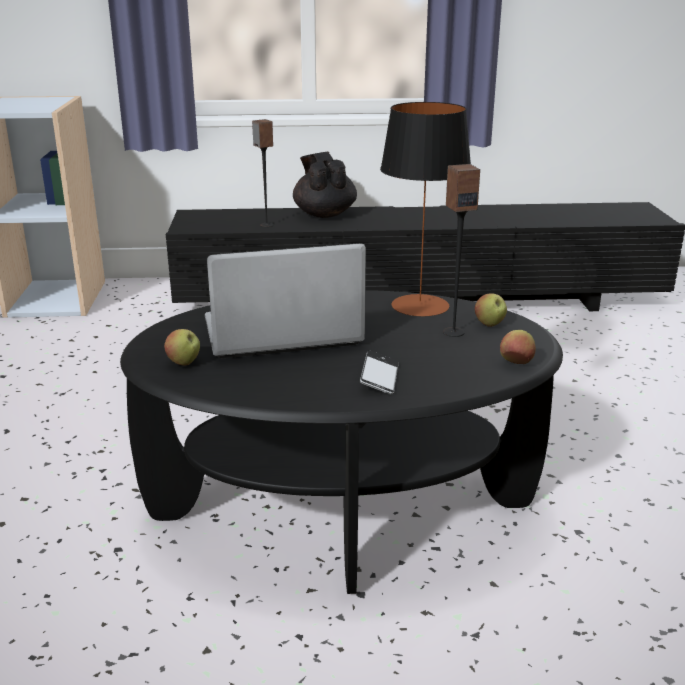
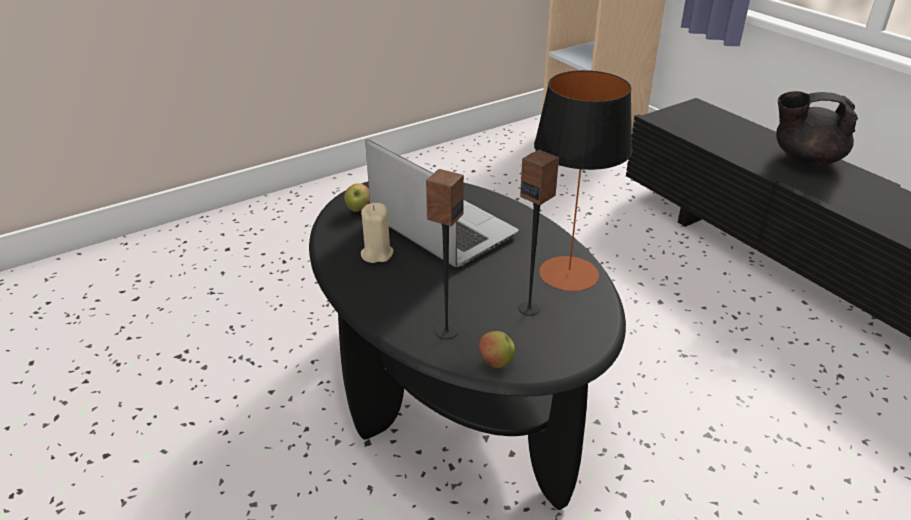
camera: 60 degrees right, 10 degrees up
(266, 225) = (728, 144): speaker -> speaker (446, 331)
(286, 373) = (376, 254): none -> beige candle
(324, 214) = (805, 159): black teapot -> black teapot turned 120 degrees counterclockwise
(379, 378) = (404, 297): phone -> none
(489, 324) = (569, 324): apple -> none

